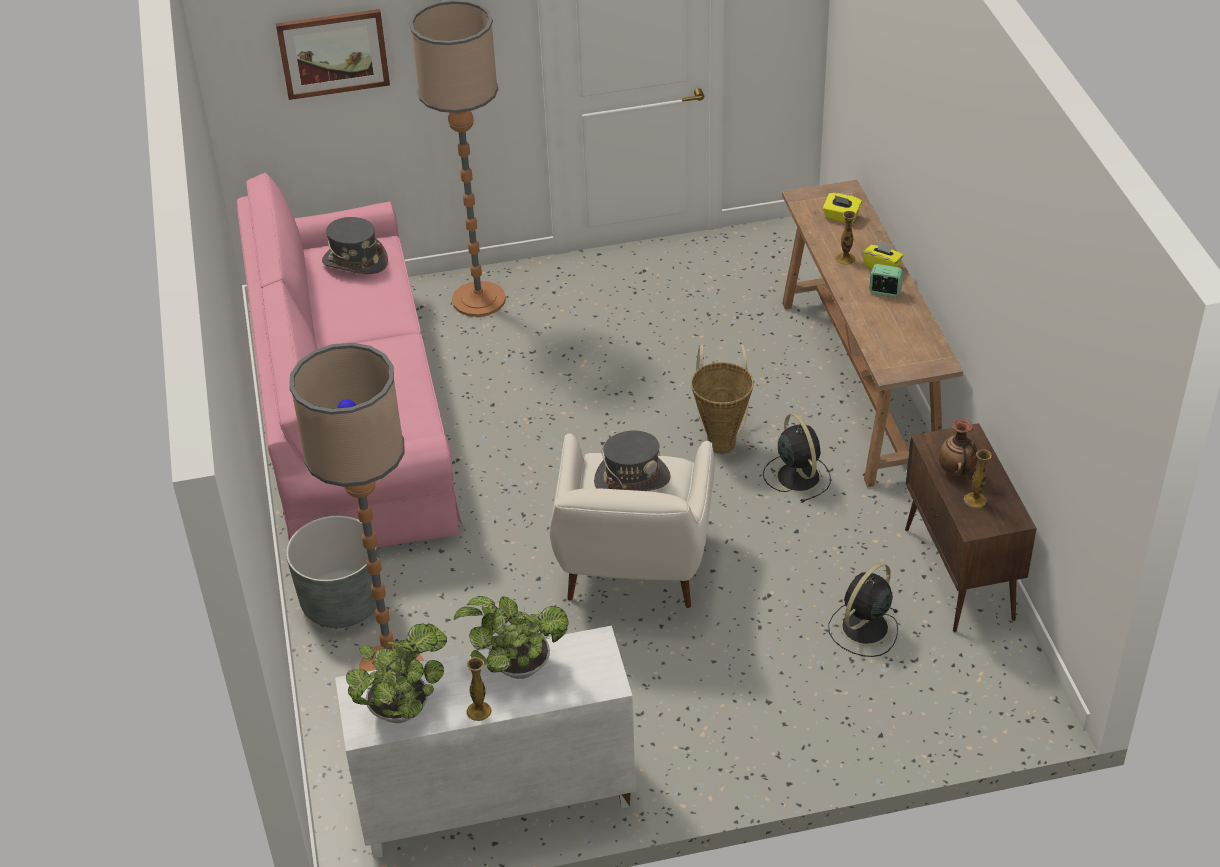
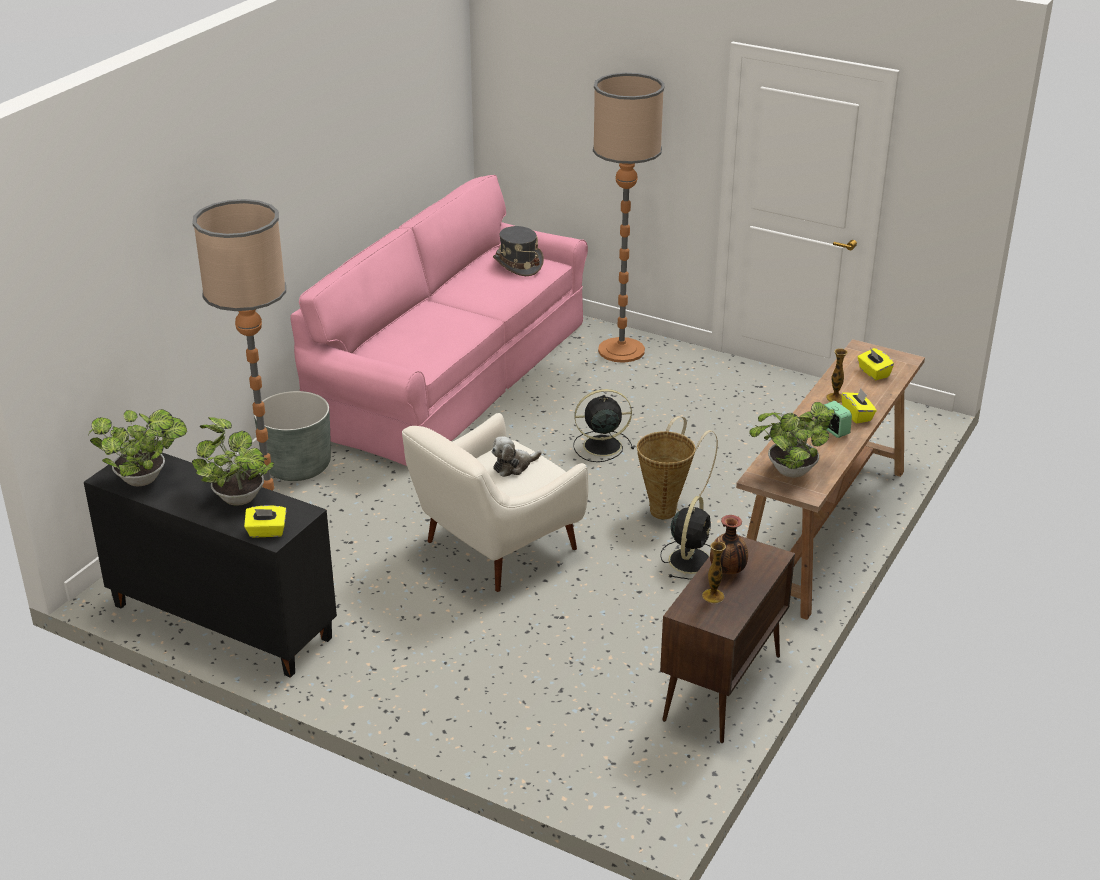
camera: 40 degrees right, 10 degrees down
(333, 53) = (565, 95): picture -> none
(479, 711) = (180, 506): vase -> none
(494, 802) = (220, 622): white cabinet -> black cabinet
(595, 682) = (266, 532): none -> yellow tissue box
(632, 479) = (513, 466): grey hat -> plush toy
(863, 628) = (598, 677): black fan -> black fan (600, 446)
(903, 352) = (788, 472): none -> potted plant

